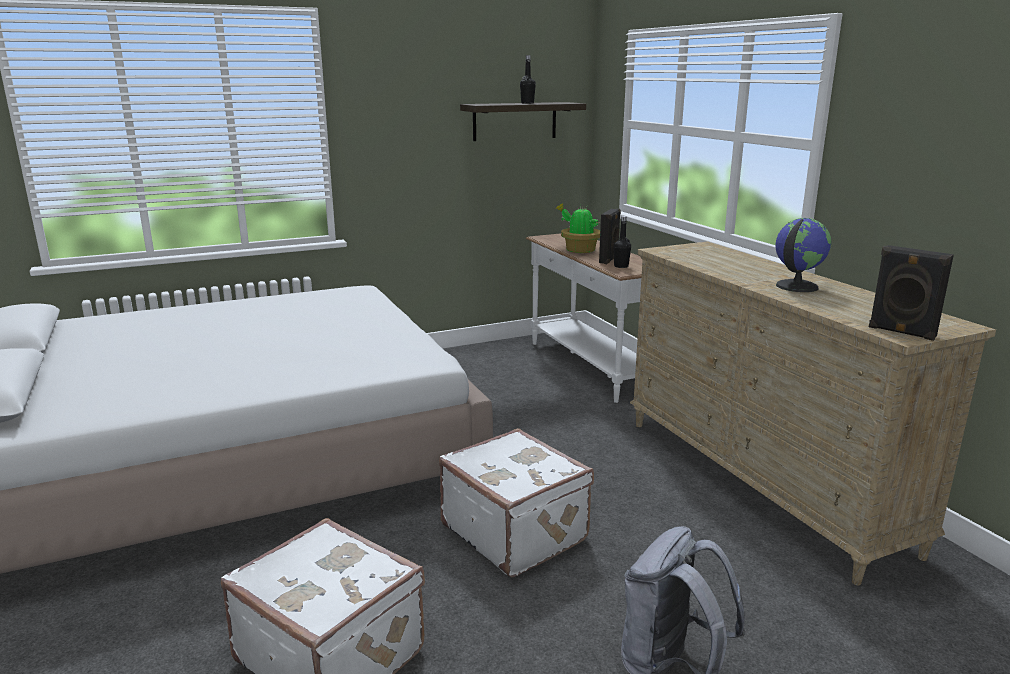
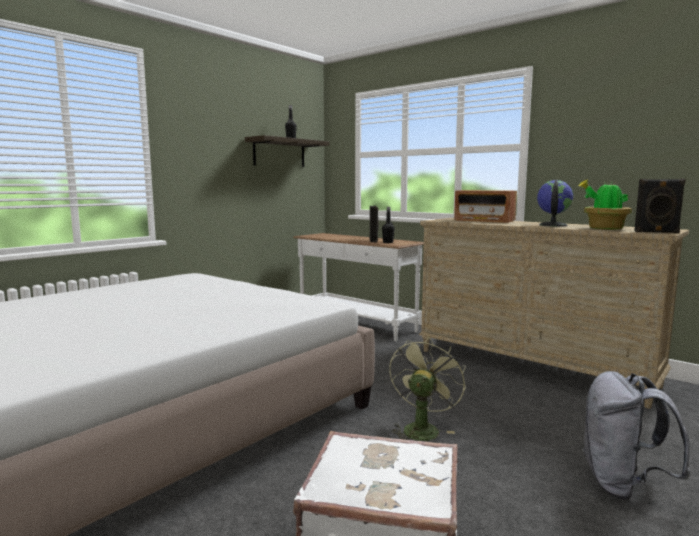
camera: 25 degrees left, 10 degrees down
(515, 532) = (422, 428): white suitcase -> green fan
(579, 250) = (344, 239): potted plant -> potted plant (604, 228)
(729, 258) = (484, 220): none -> radio

